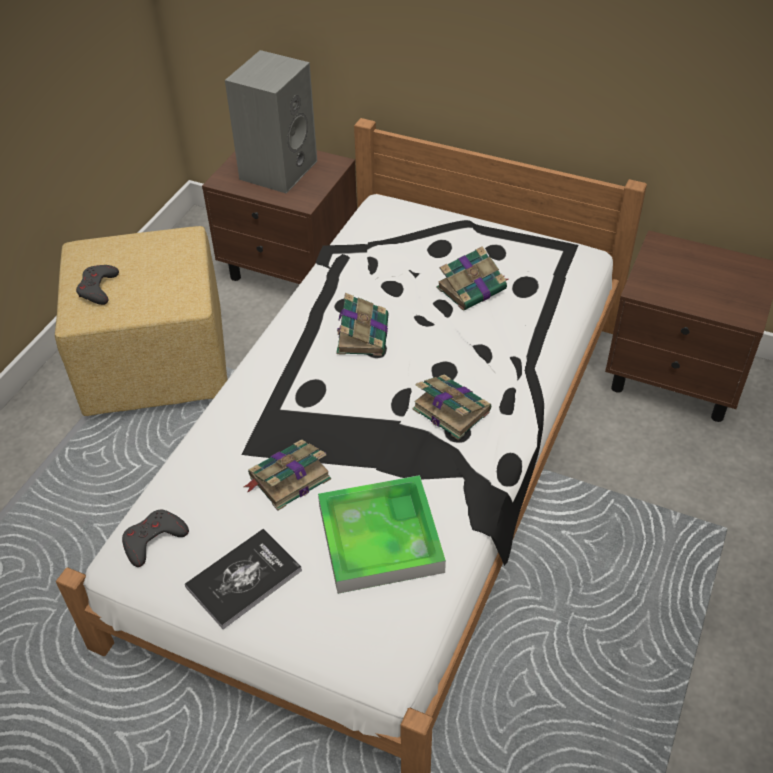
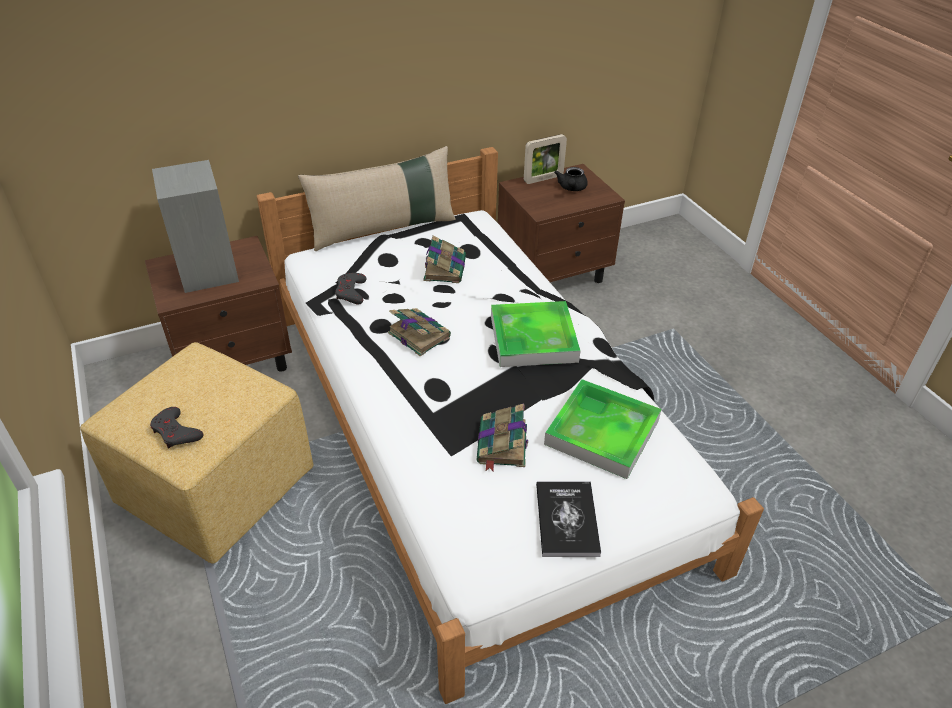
camera: 50 degrees left, 5 degrees down
(153, 540) = (477, 551): grey game controller -> grey game controller (351, 292)
(450, 409) = (533, 338): book -> tray
(481, 216) = (384, 229): none -> beige pillow
(703, 254) = (543, 179): none -> picture frame
(719, 283) = (571, 188): none -> black teapot

